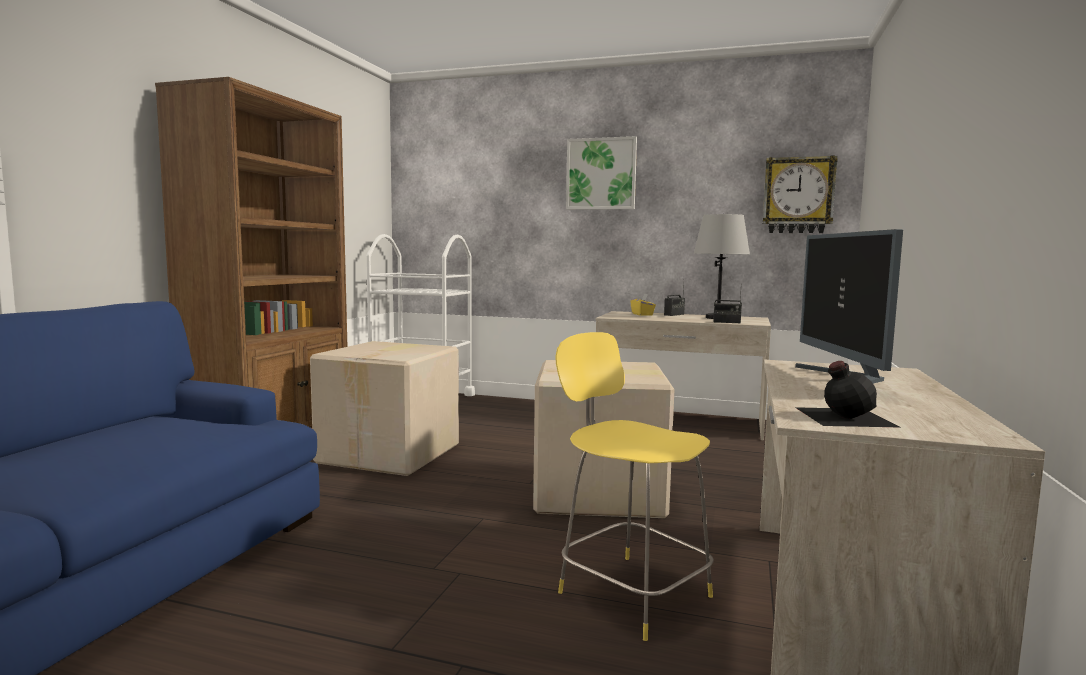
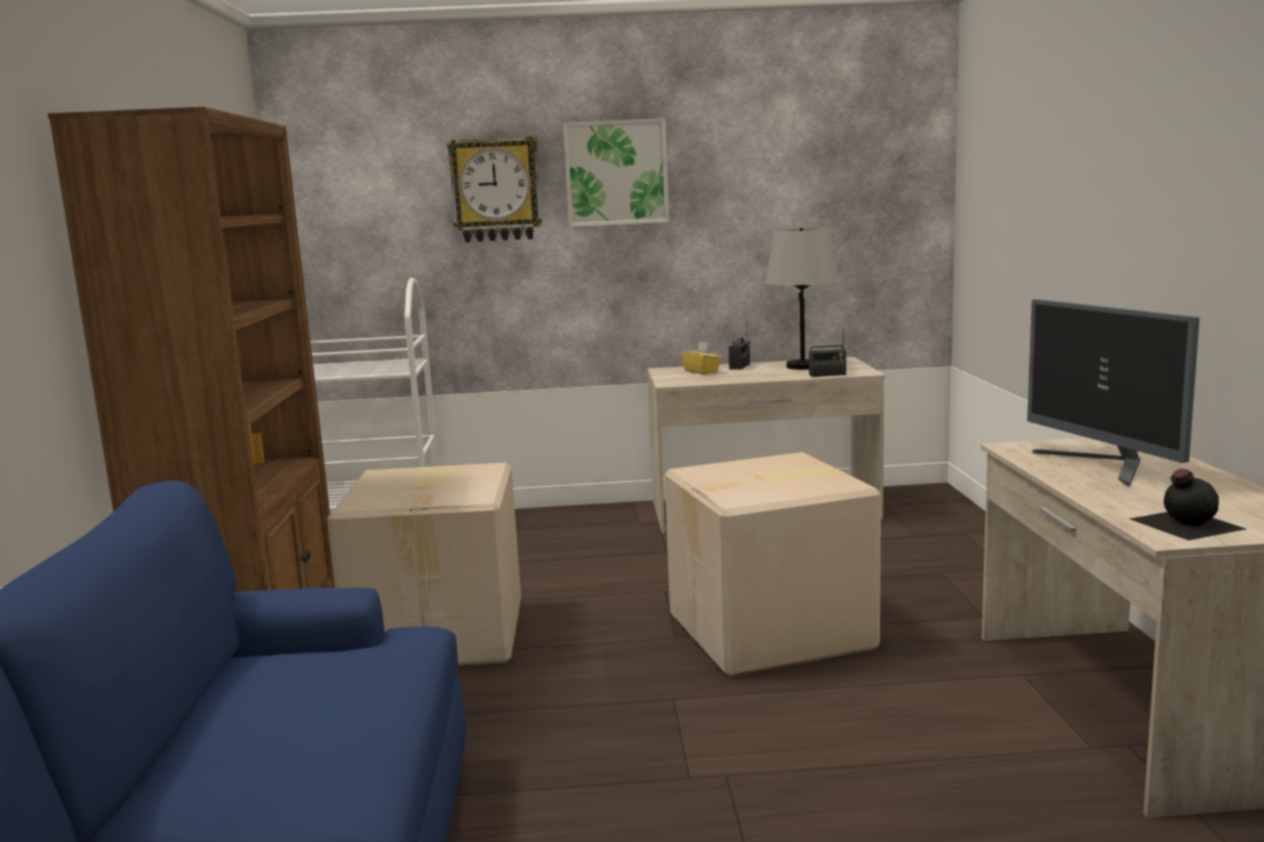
camera: 20 degrees left, 5 degrees up
(630, 592) = (927, 746): yellow stool -> none
(798, 195) = (881, 195): wall clock -> wall clock (496, 190)

